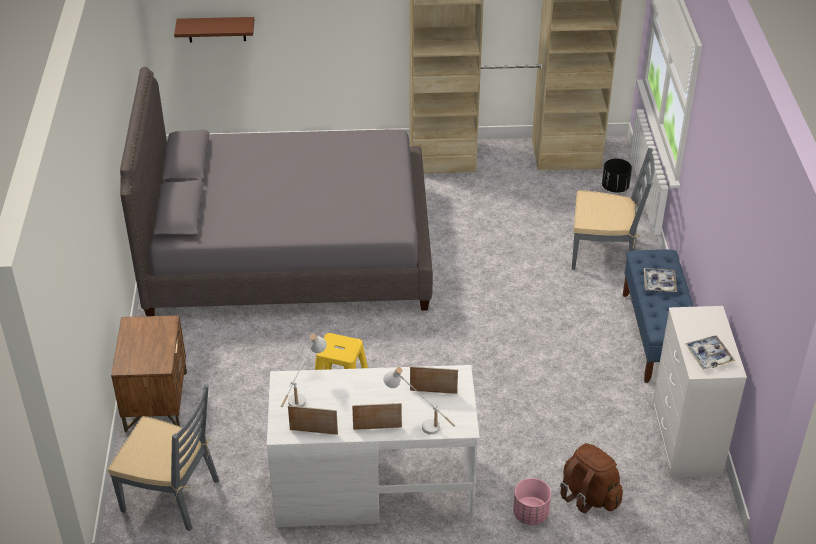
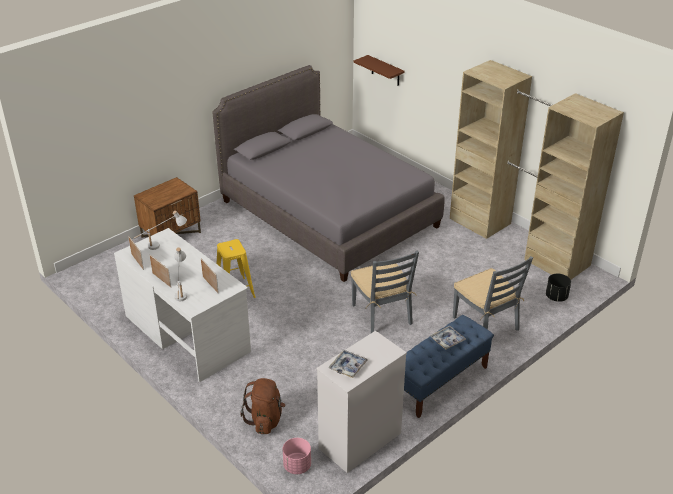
camera: 50 degrees right, 5 degrees down
(171, 495) = (114, 273): grey chair -> grey chair (382, 314)
(530, 514) = (226, 402): pink planter -> pink planter (297, 466)

